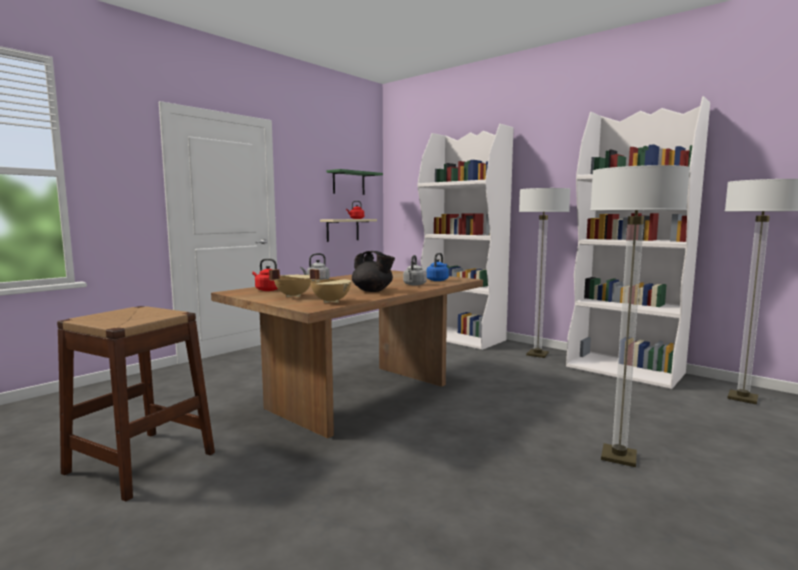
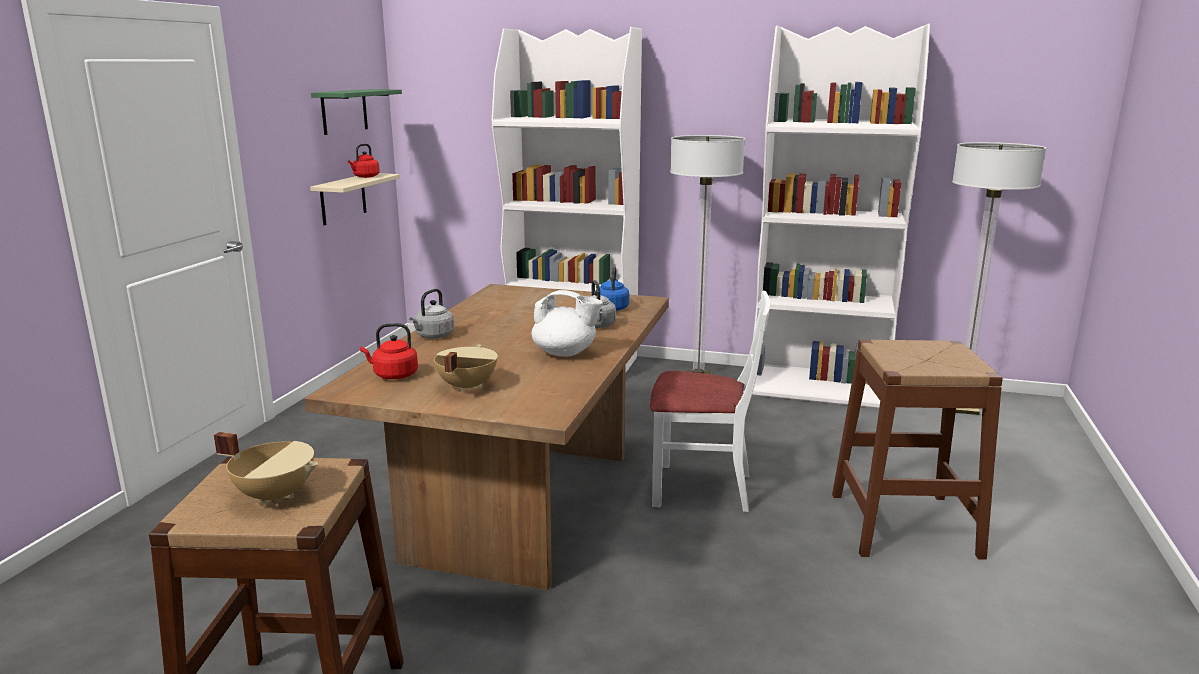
camera: 25 degrees left, 10 degrees up
(331, 301) = (550, 392): beige cooking pot -> beige cooking pot (276, 494)
(373, 291) = (565, 353): black teapot -> white teapot
(480, 408) = (702, 488): none -> white chair
(618, 457) = (904, 524): floor lamp -> brown stool

